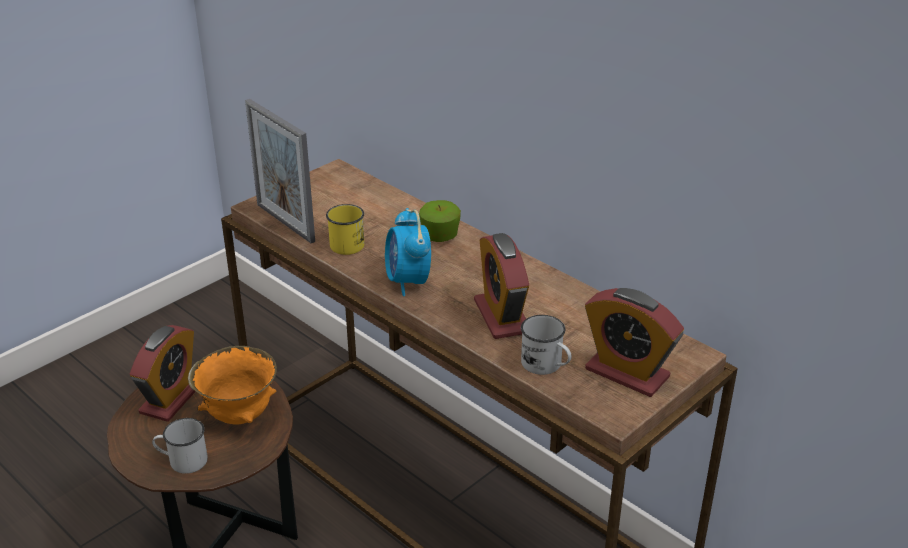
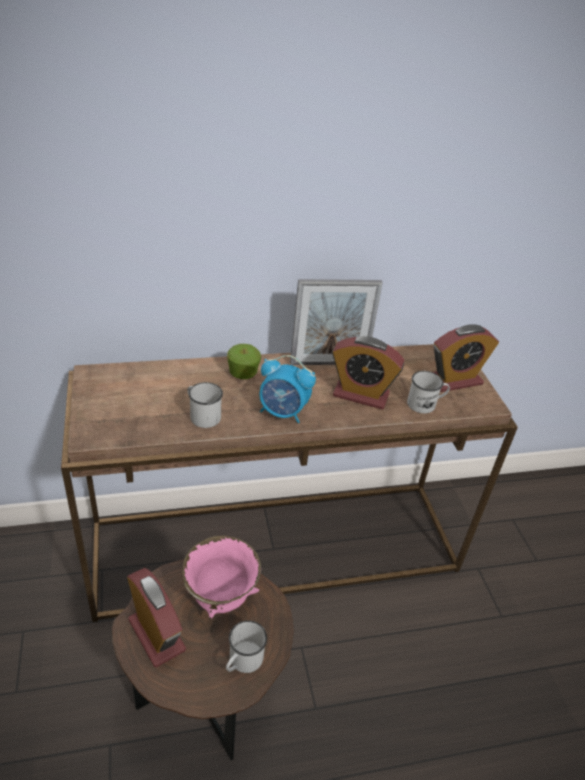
camera: 60 degrees left, 5 degrees up
(239, 415) = (220, 598): orange bowl -> pink bowl
(285, 223) = (135, 433): picture frame -> picture frame (328, 363)
(348, 242) = (202, 415): yellow mug -> white mug

